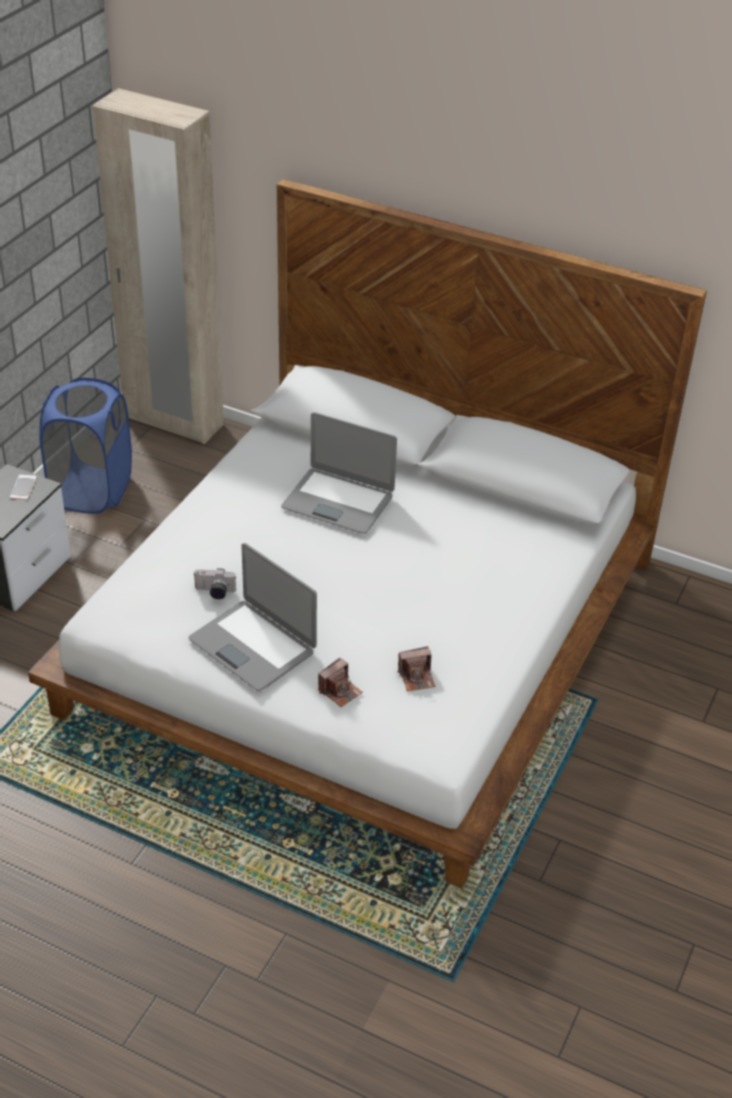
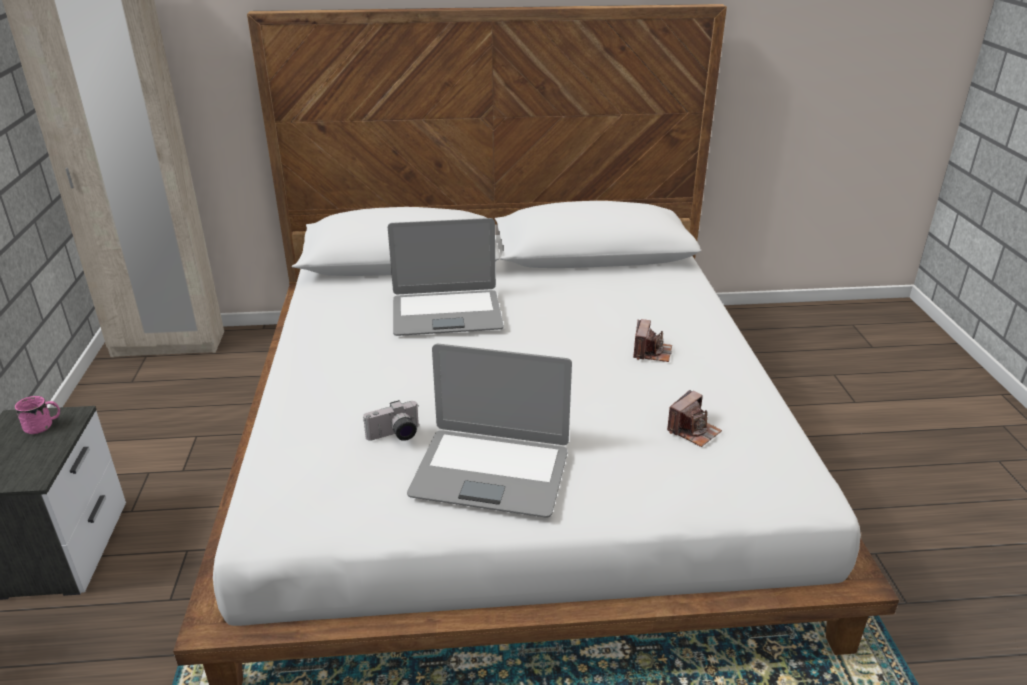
camera: 30 degrees left, 10 degrees down
(23, 487) = (43, 426): phone -> pink mug
(92, 490) = (112, 431): blue laundry basket -> none
(340, 691) = (634, 477): camera -> camera (651, 352)

